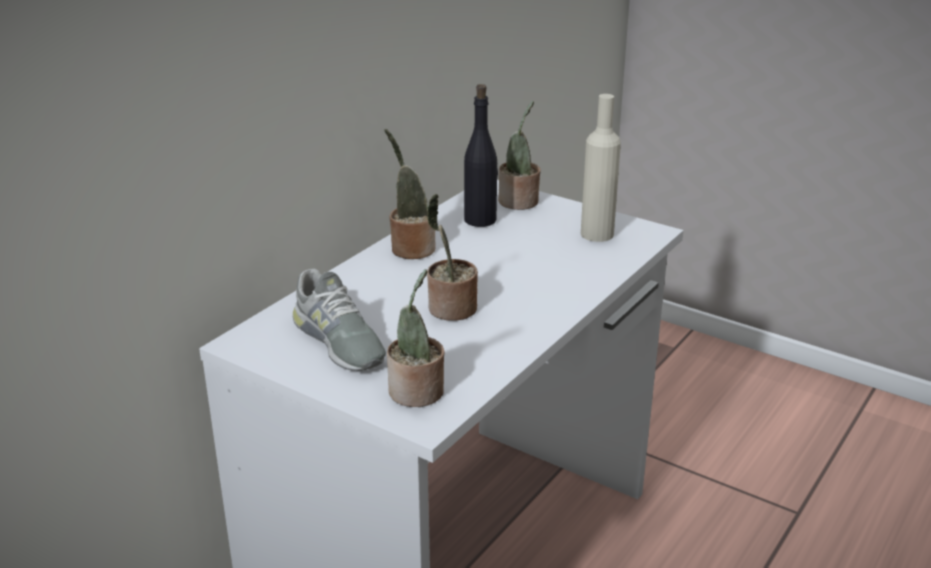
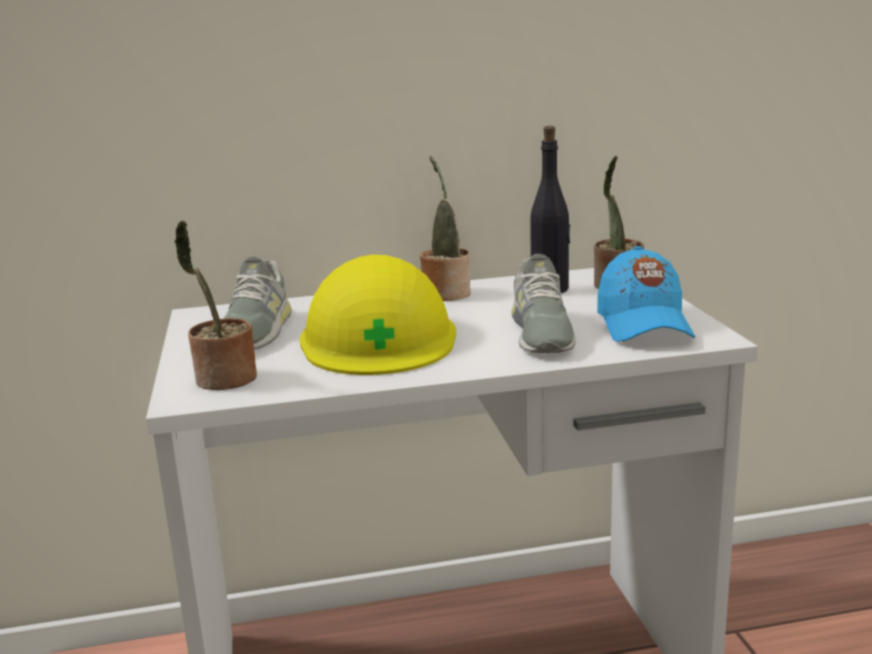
camera: 45 degrees right, 10 degrees down
(450, 310) = (378, 338): potted plant -> yellow hard hat
(548, 263) = (540, 332): none -> grey shoe
(597, 234) = (643, 325): beige bottle -> blue cap

